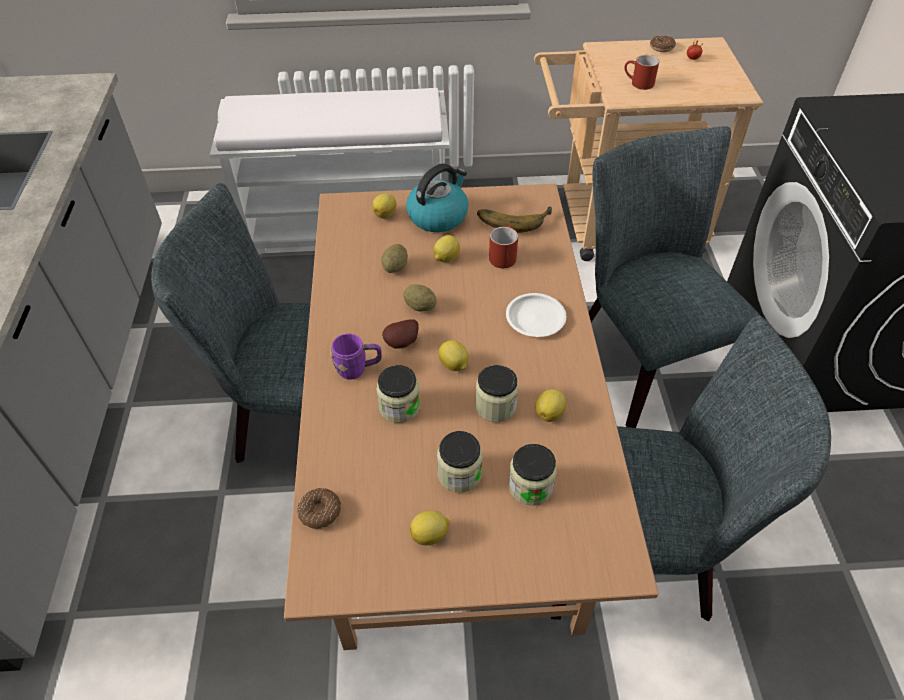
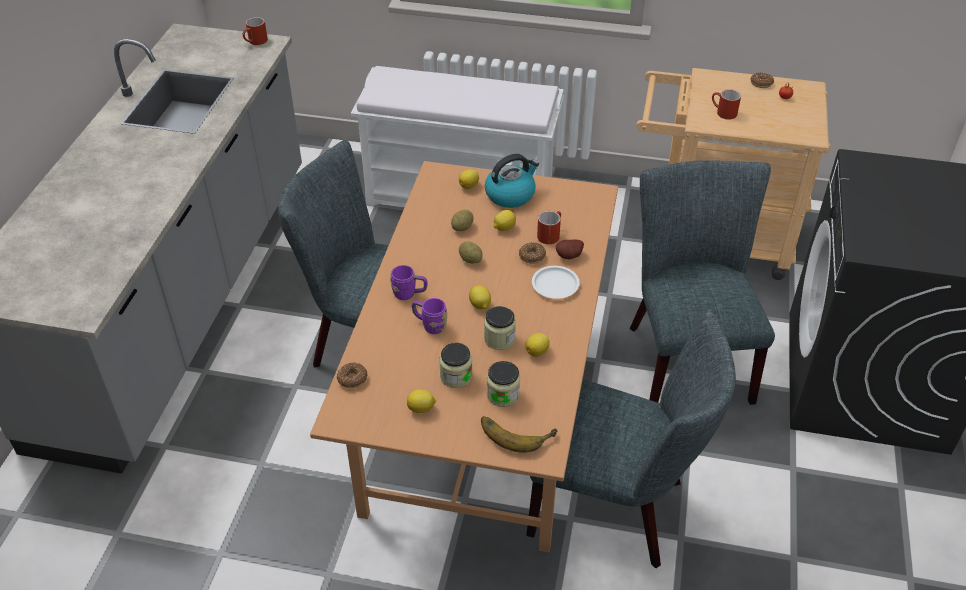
camera: 15 degrees right, 5 degrees down
(72, 85) = (255, 42): none -> red mug
(399, 407) = (430, 325): jar -> purple mug
(403, 343) = (448, 283): potato -> potato (570, 257)
(493, 287) = (532, 256): none -> donut
(513, 217) = (570, 207): banana -> banana (516, 431)

